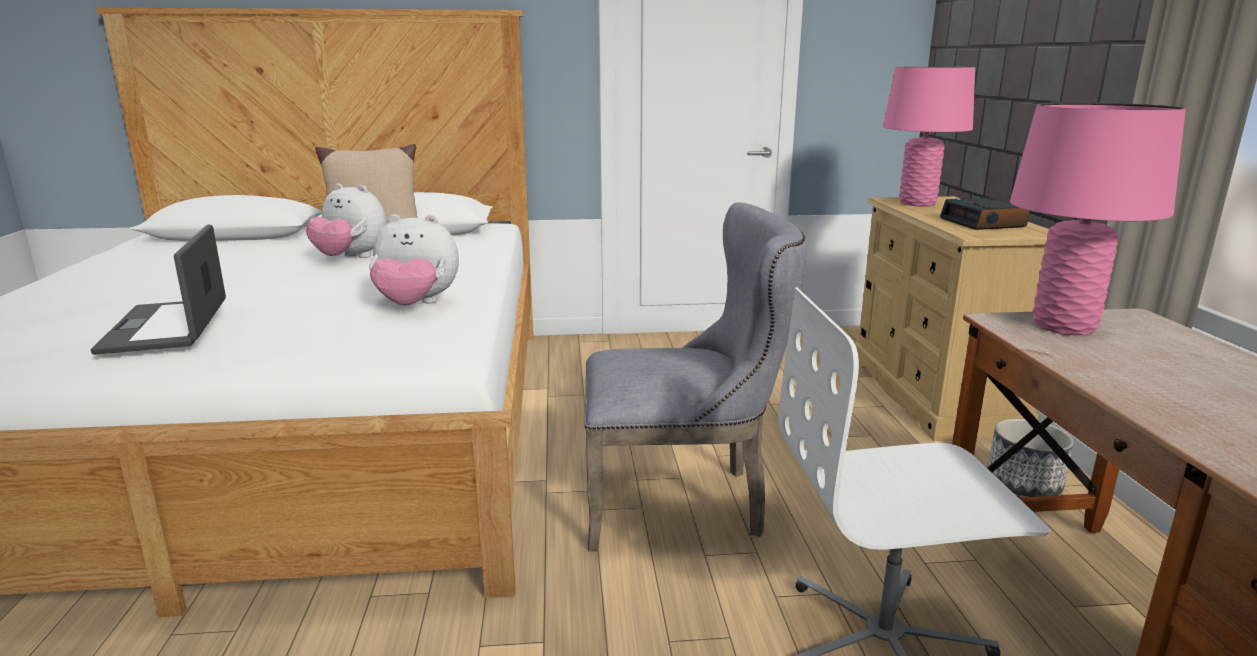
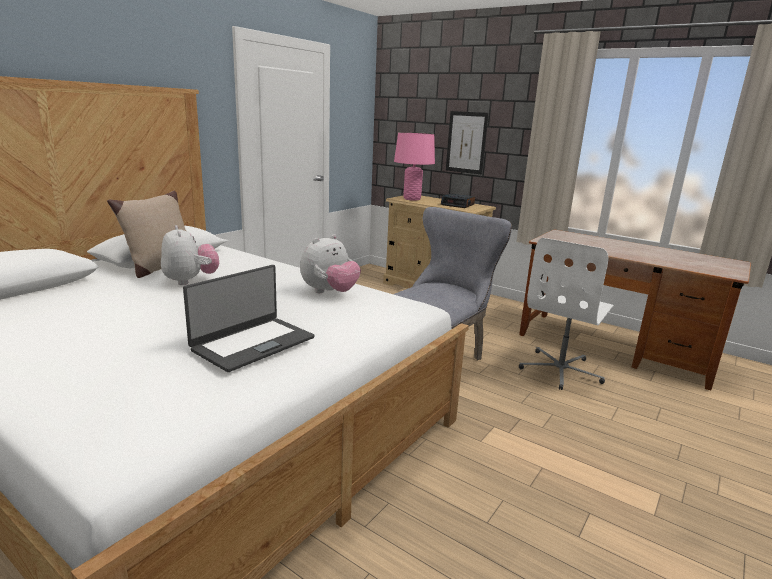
camera: 50 degrees left, 0 degrees up
(168, 326) = (252, 343): laptop -> laptop turned 75 degrees counterclockwise
(351, 258) = (190, 281): plush toy -> plush toy turned 90 degrees counterclockwise
(1024, 484) = (508, 310): planter -> none
(1046, 84) = (466, 142): none -> picture
(1064, 327) = (558, 239): pink table lamp -> none

